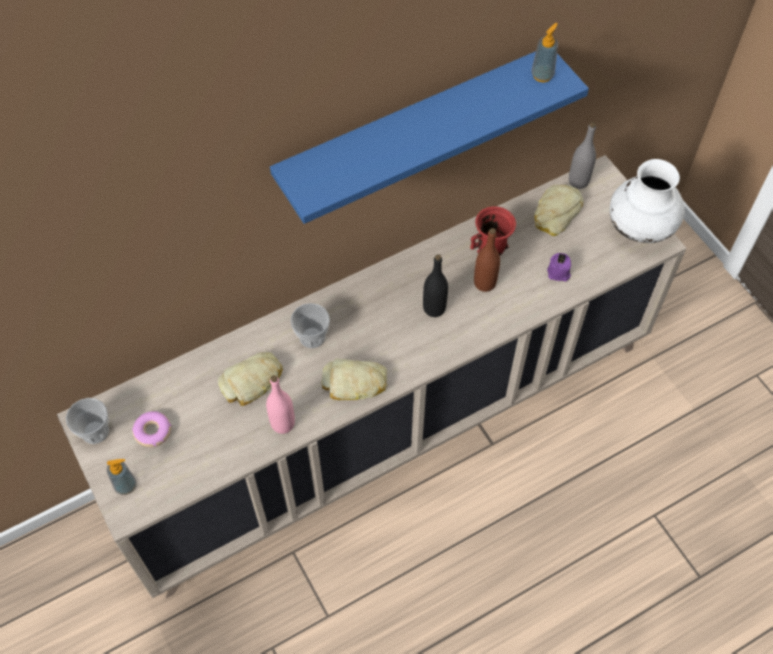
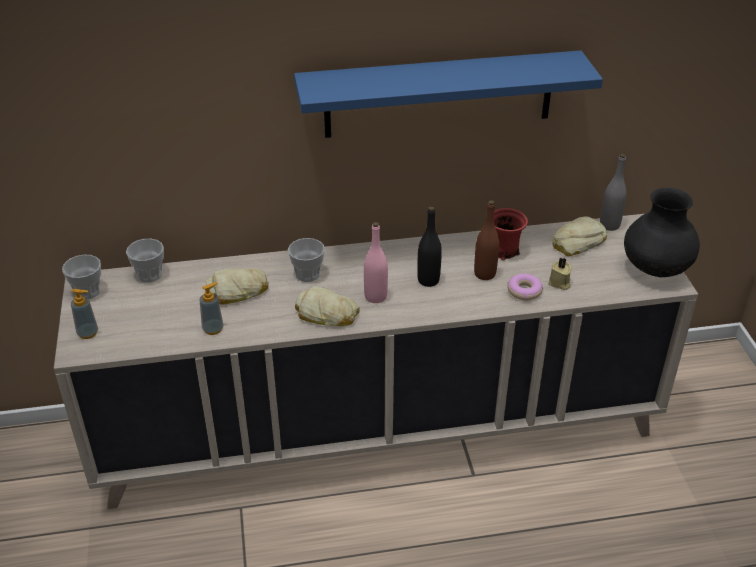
camera: 20 degrees right, 20 degrees down
(149, 388) = (149, 275): none -> cup
(153, 432) = (134, 303): donut -> donut (524, 291)
(283, 423) = (247, 325): pink bottle -> pink bottle (375, 297)
(542, 75) = (563, 64): soap dispenser -> soap dispenser (213, 329)
(558, 273) = (559, 283): purple candle -> beige candle
(640, 229) = (655, 270): white vase -> black vase

